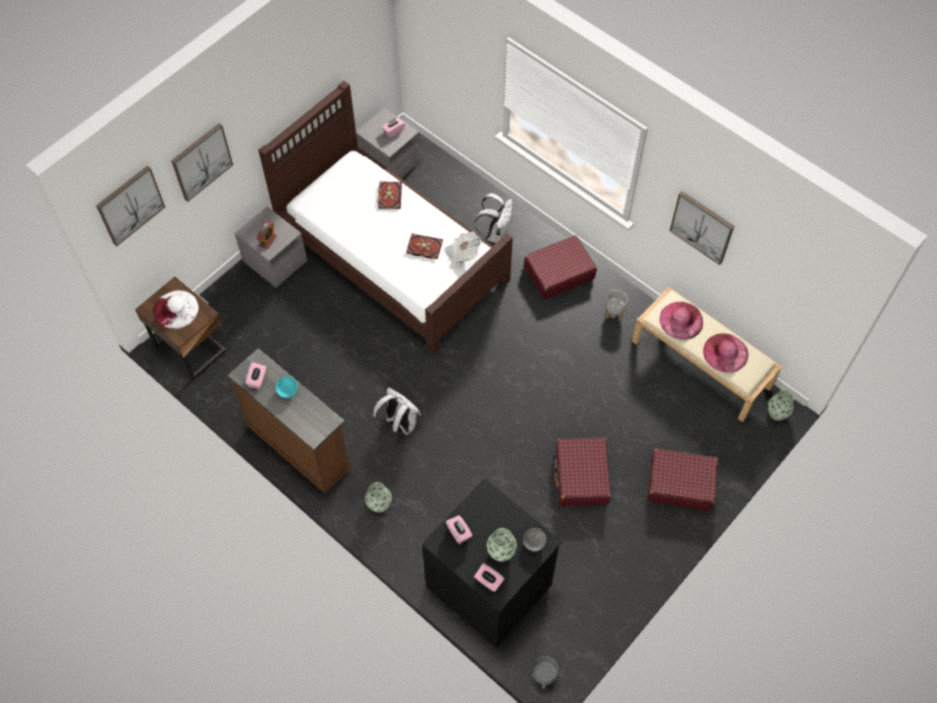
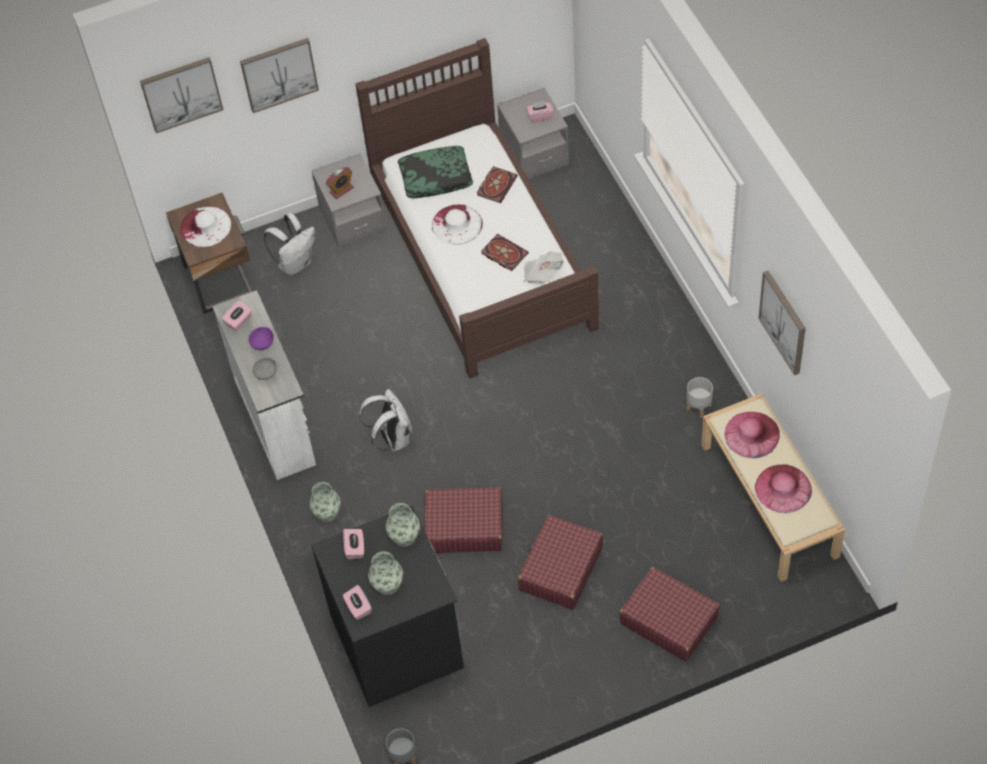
camera: 30 degrees right, 5 degrees down
(288, 390) = (263, 343): turquoise bowl -> purple bowl
(299, 446) = (276, 421): brown dresser -> white dresser
(338, 206) = (435, 178): none -> pillow
(375, 237) = (457, 224): none -> white hat
(495, 233) = (611, 272): white backpack -> white backpack (295, 263)
(533, 542) = (426, 589): grey bowl -> grey bowl (265, 373)
(559, 273) = (659, 340): red suitcase -> red suitcase (464, 526)
(777, 412) = (829, 587): vase -> vase (404, 536)

